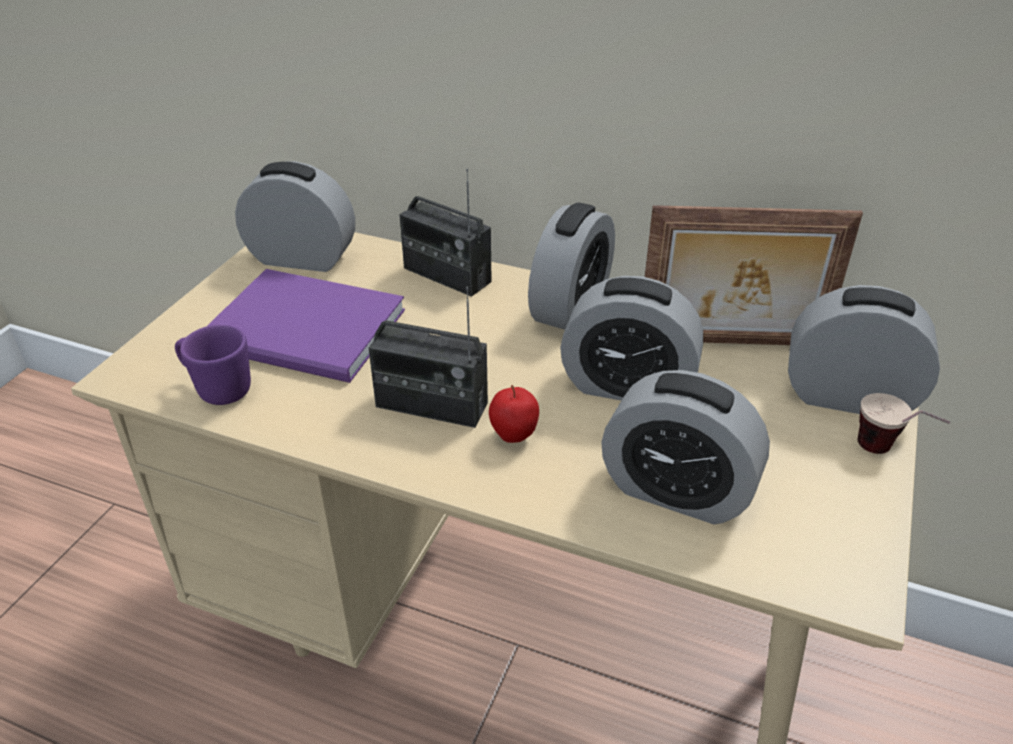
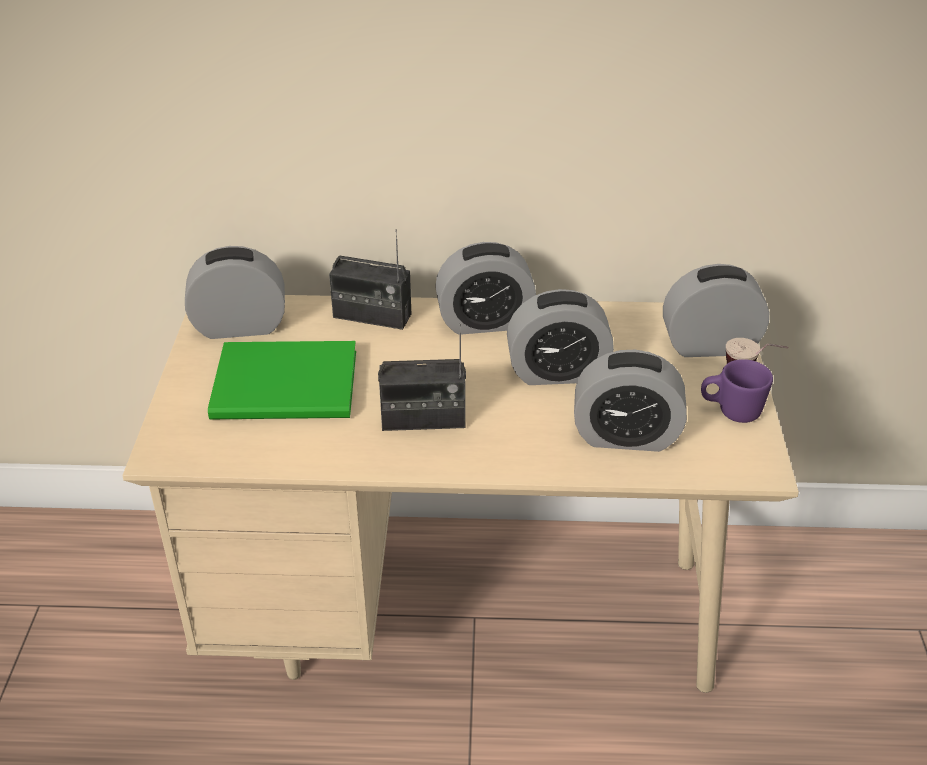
camera: 20 degrees left, 0 degrees up
(217, 388) = (247, 446): purple mug -> purple mug (731, 411)
(308, 333) = (289, 387): purple book -> green book
(513, 437) = (496, 428): apple -> none
(570, 308) = (485, 322): alarm clock -> alarm clock turned 75 degrees clockwise
(731, 344) = (615, 325): picture frame -> none

